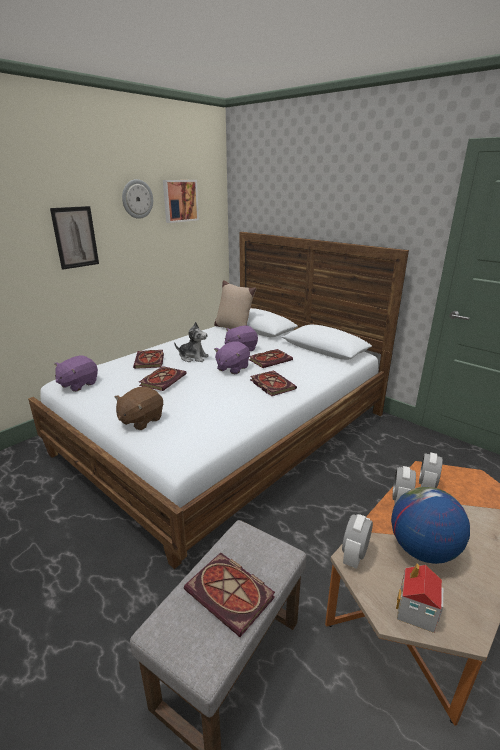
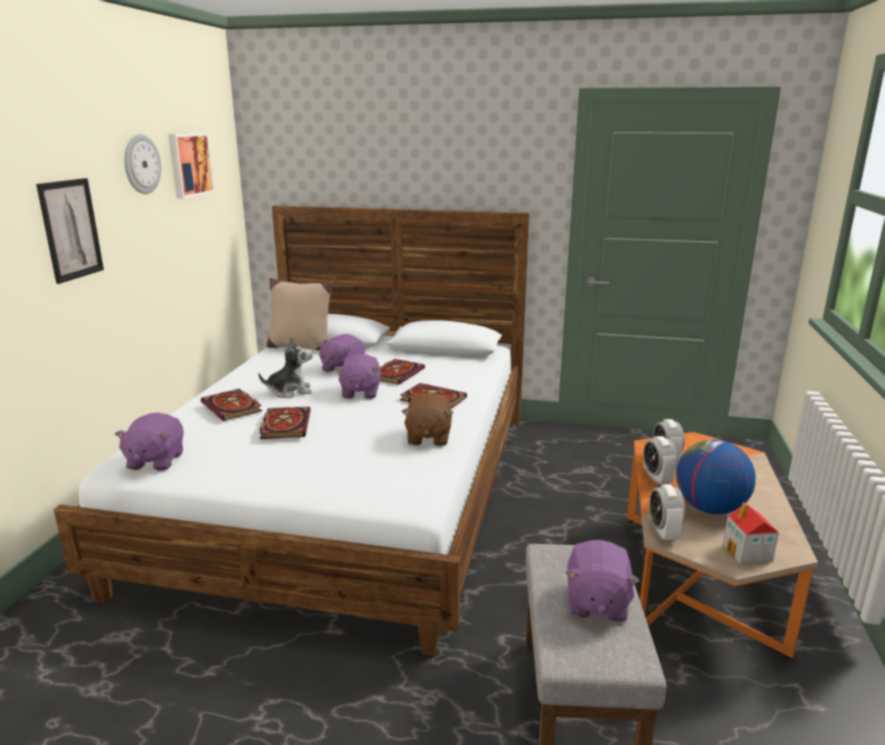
camera: 30 degrees left, 5 degrees down
(140, 420) = (316, 476): brown plush toy -> brown plush toy (428, 437)
(232, 594) = (596, 602): book -> purple plush toy

